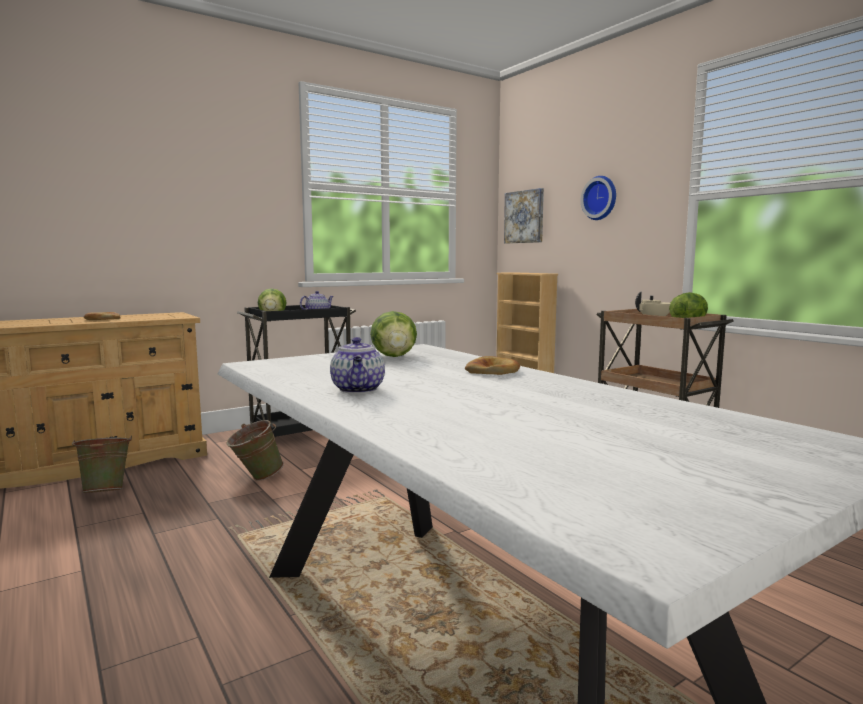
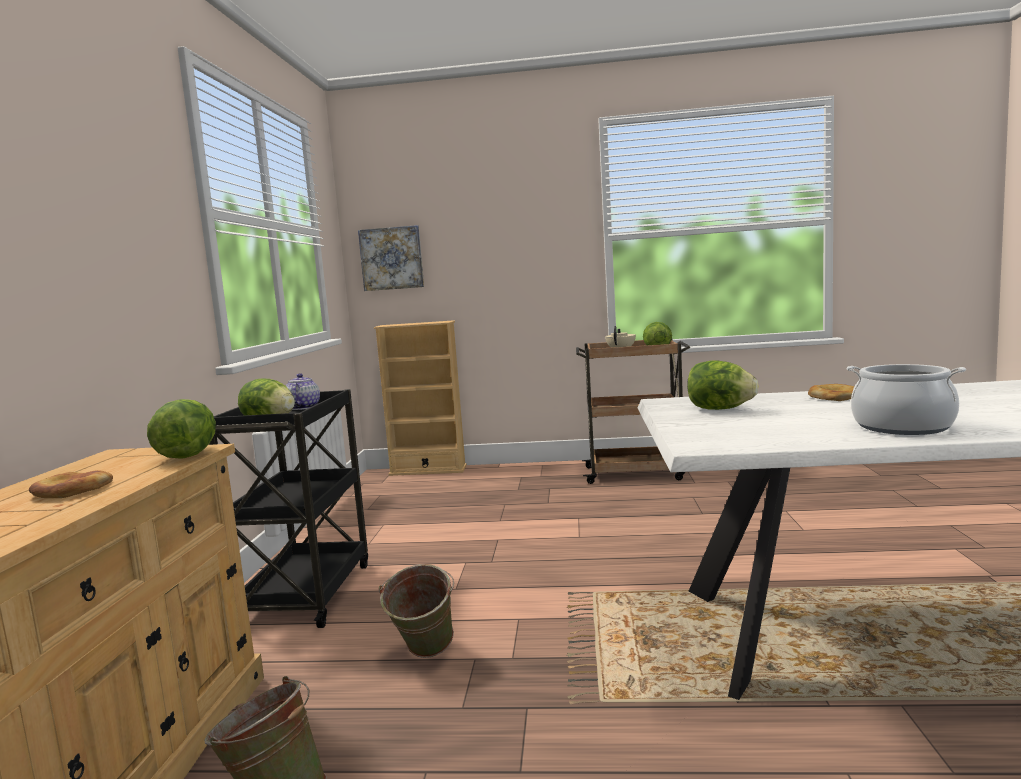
camera: 50 degrees left, 0 degrees up
(169, 317) = (187, 455): none -> lettuce
(358, 390) = (902, 427): teapot -> cooking pot
(601, 198) = (502, 237): wall clock -> none

